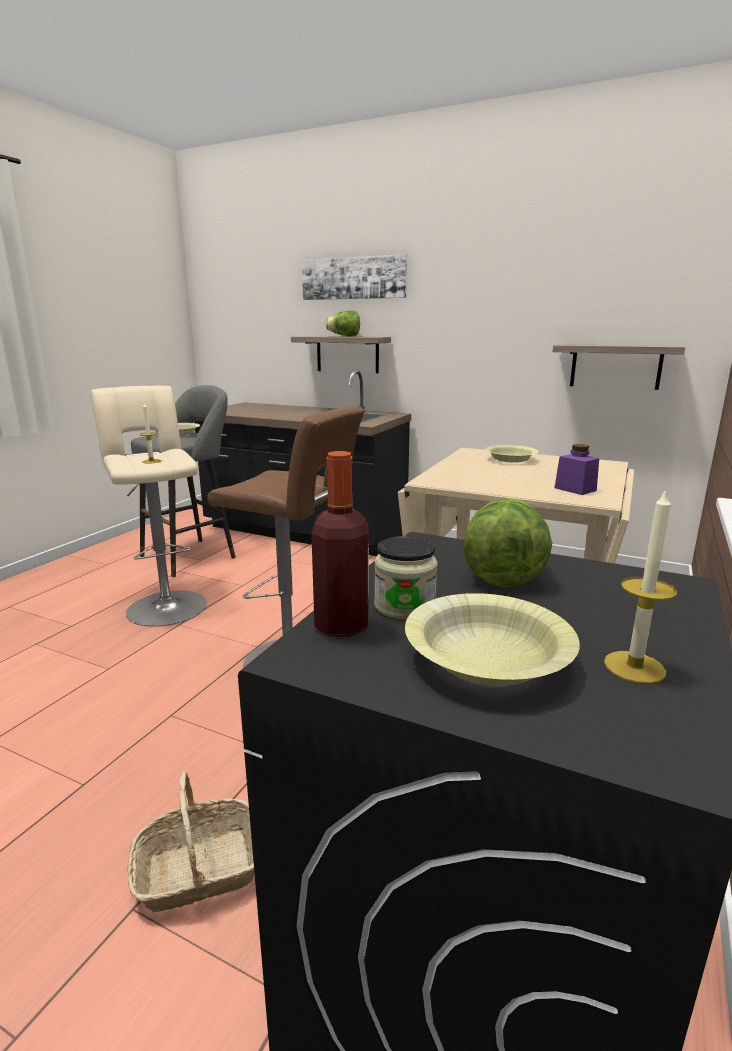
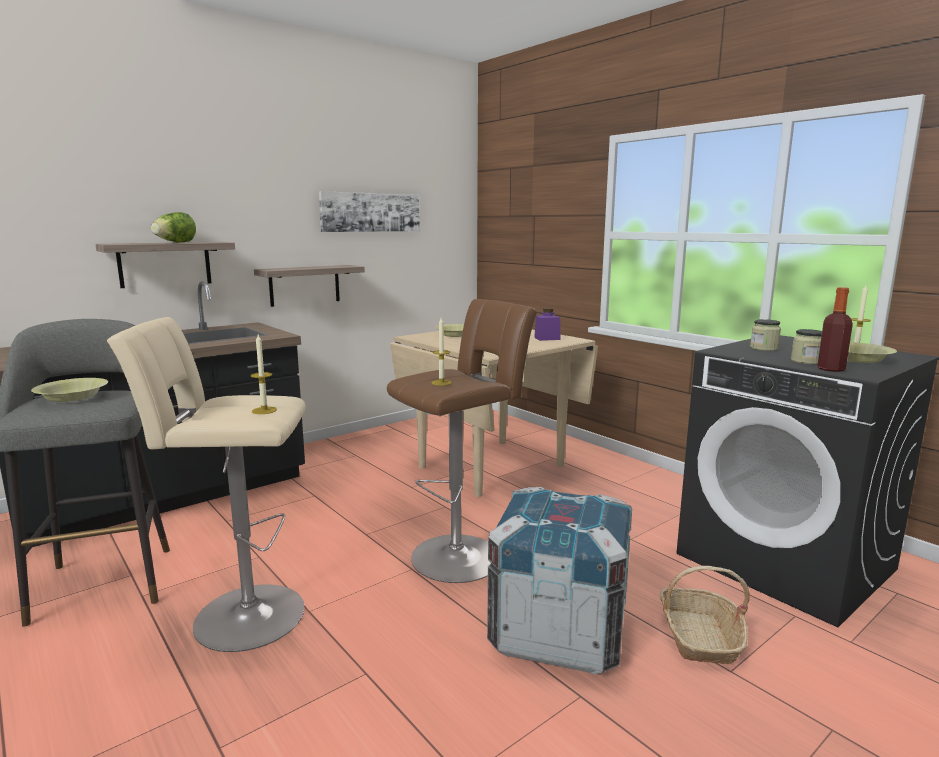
camera: 65 degrees left, 5 degrees down
(183, 750) = (559, 631): none -> crate
(268, 482) = (441, 383): none -> candle
(353, 278) = (164, 174): picture -> picture (370, 212)
(502, 572) = (764, 348): lettuce -> jar
(615, 366) = (419, 259): shelf -> shelf (304, 285)

